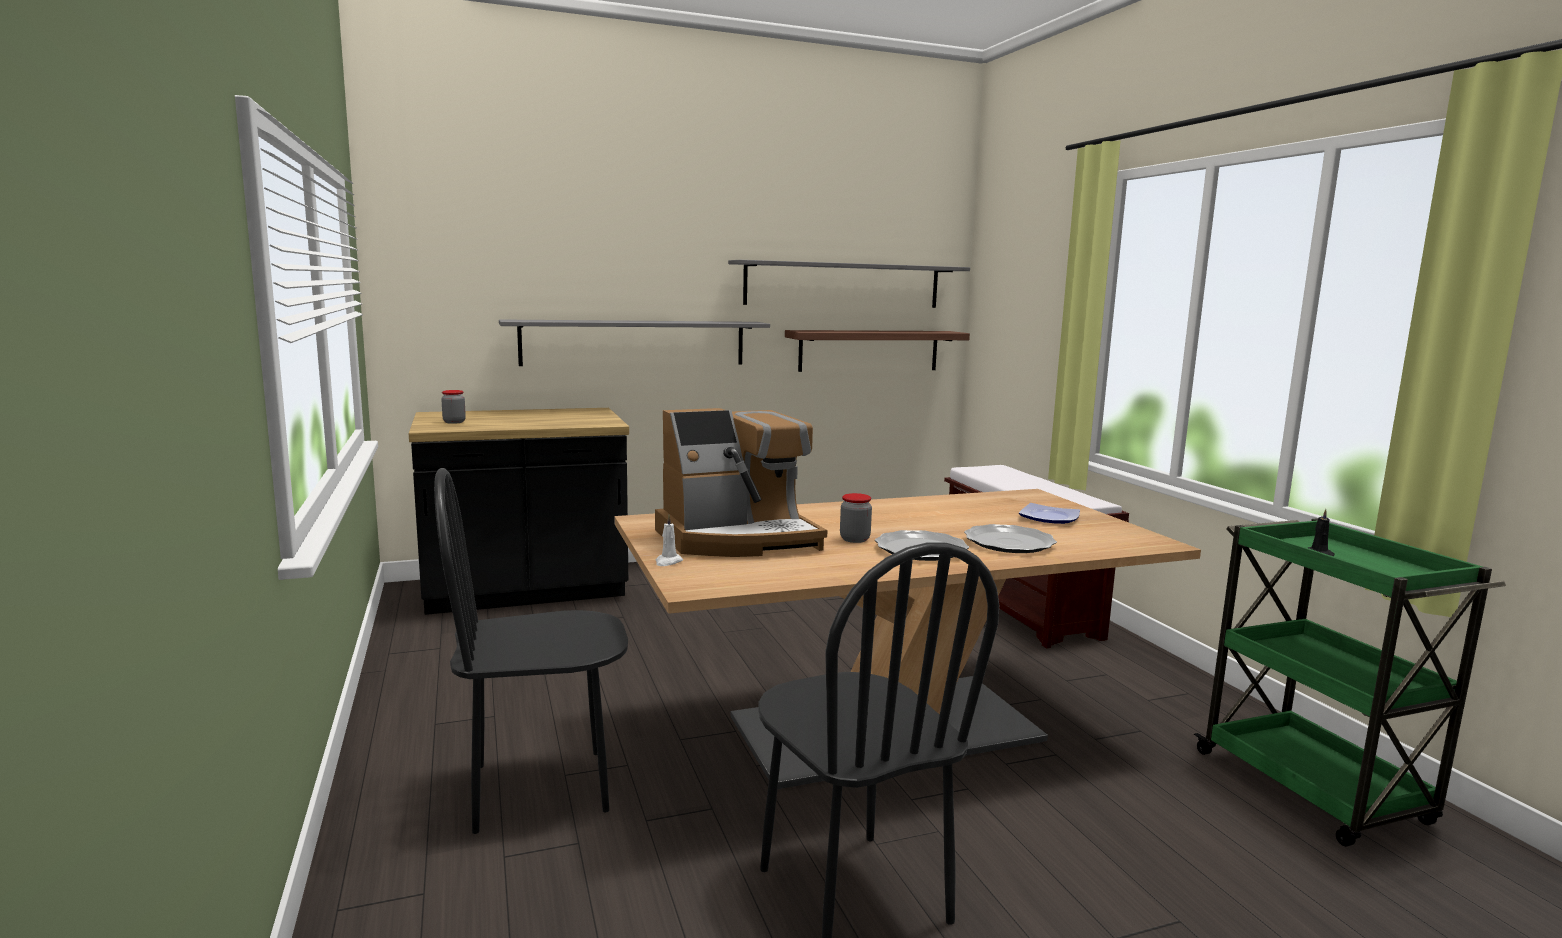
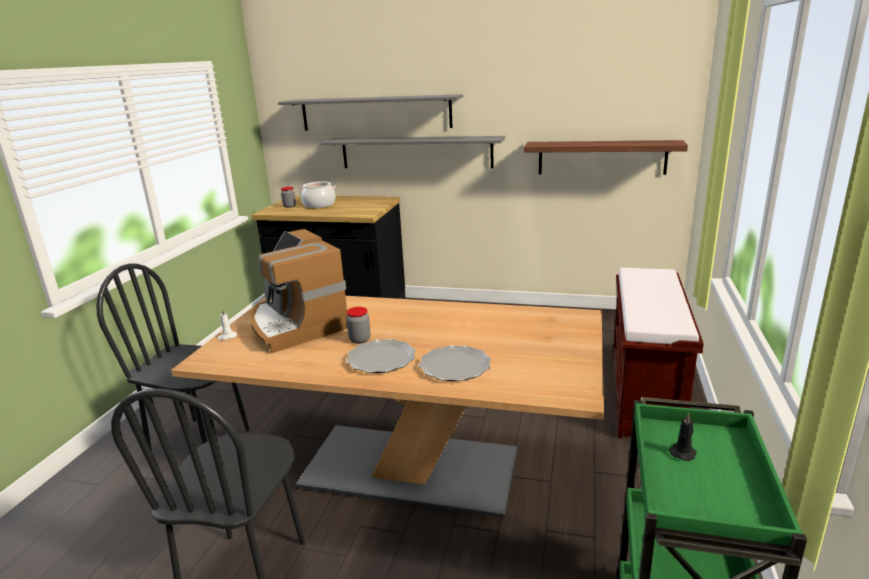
camera: 35 degrees right, 10 degrees up
(503, 418) = (319, 205): none -> cooking pot
(739, 539) = (296, 324): coffee machine -> coffee machine turned 45 degrees clockwise
(843, 285) = (578, 103): grey shelf -> grey shelf (375, 113)
(1049, 518) = (540, 346): plate -> none

